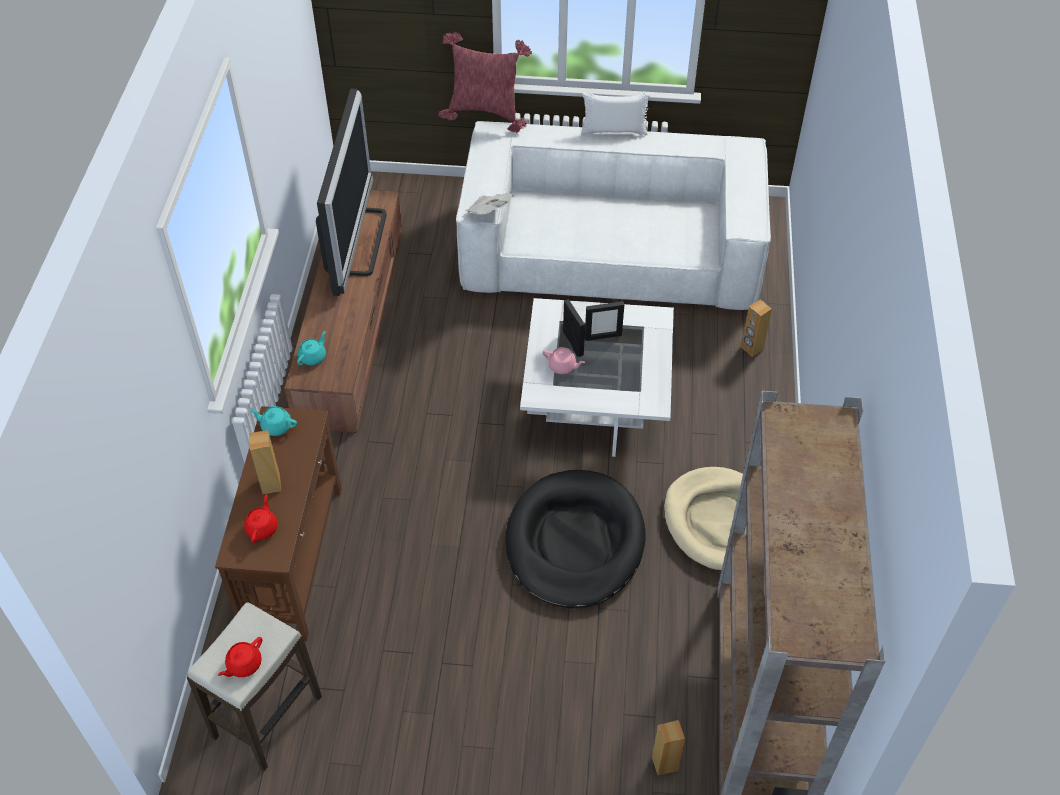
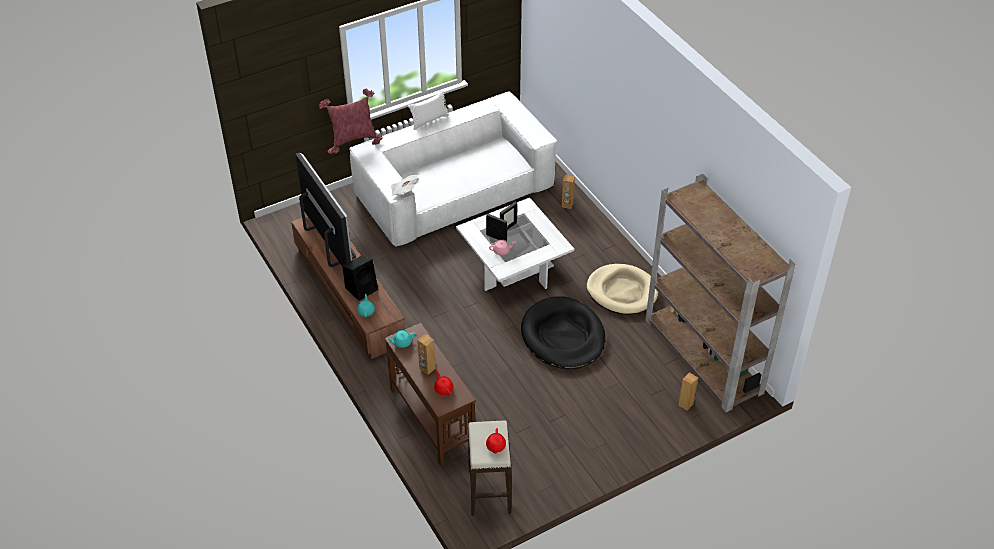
camera: 35 degrees left, 5 degrees down
(338, 322) = (362, 288): none -> black speaker

